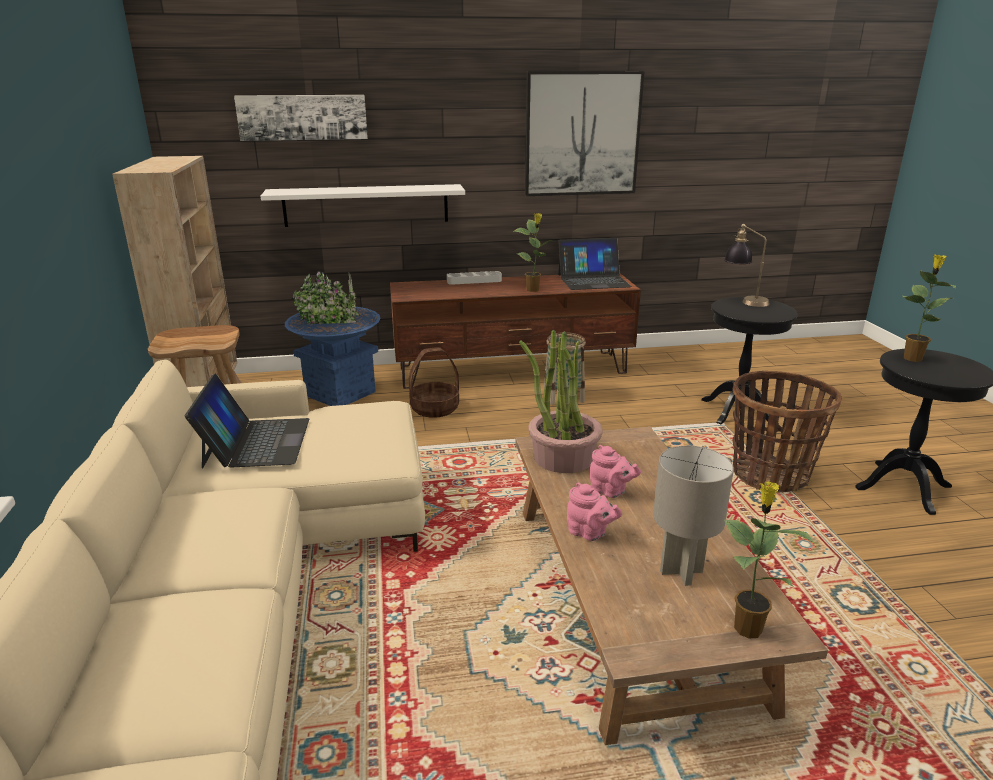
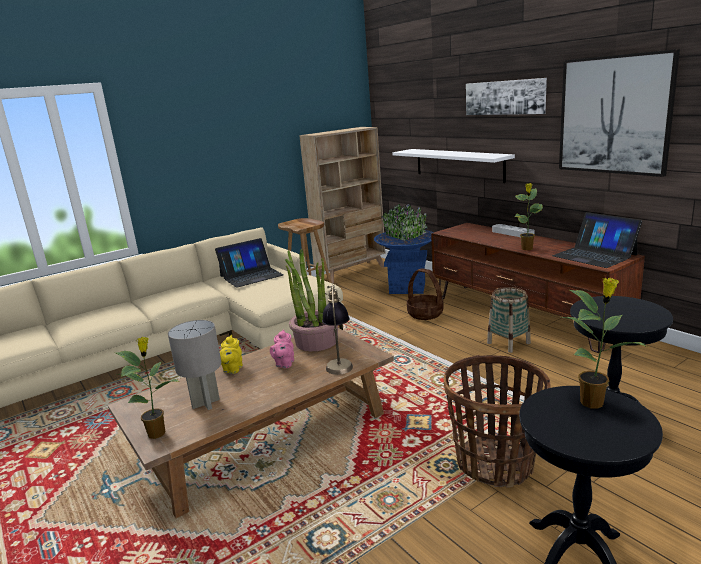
camera: 65 degrees right, 5 degrees down
(303, 117) = (430, 103): picture -> picture (504, 97)
(589, 533) = (232, 369): pink teapot -> yellow teapot
(743, 301) = (636, 304): table lamp -> table lamp (339, 362)

